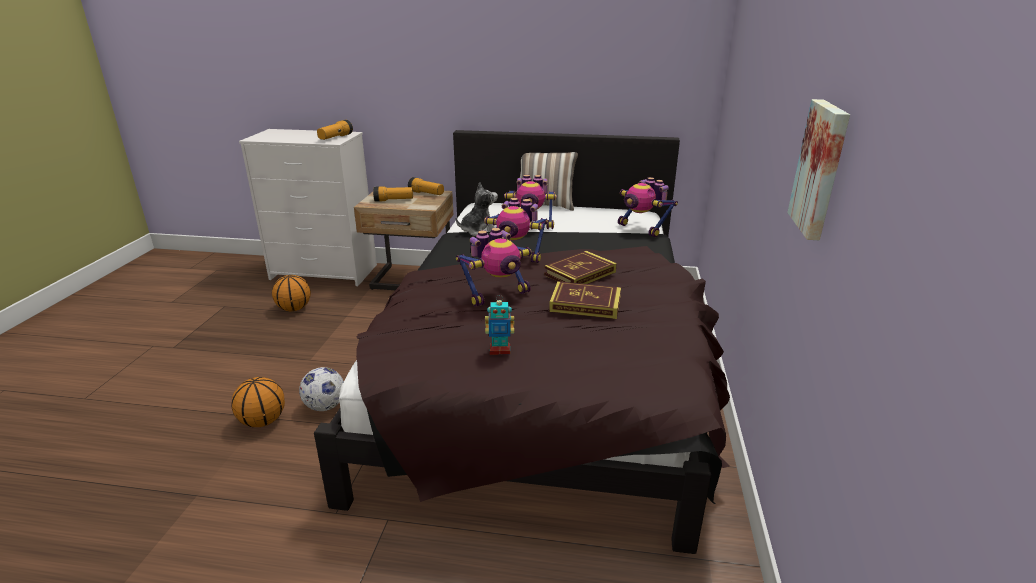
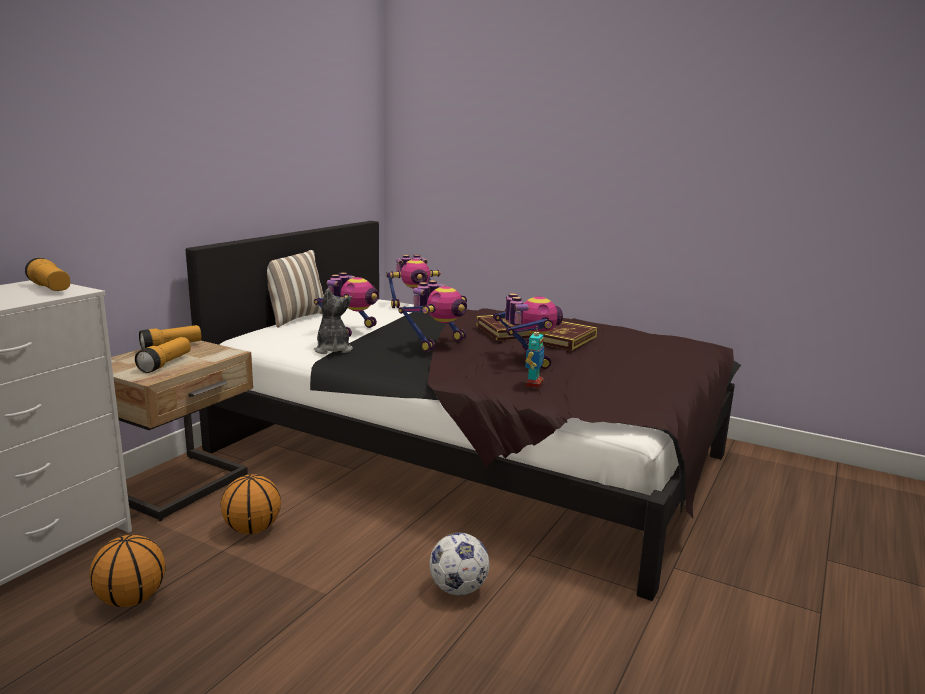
camera: 70 degrees left, 10 degrees down
(263, 421) = (462, 645): basketball -> basketball (252, 528)
(500, 350) = (631, 373): toy robot -> toy robot (534, 384)
(822, 169) = (711, 180): picture -> none

